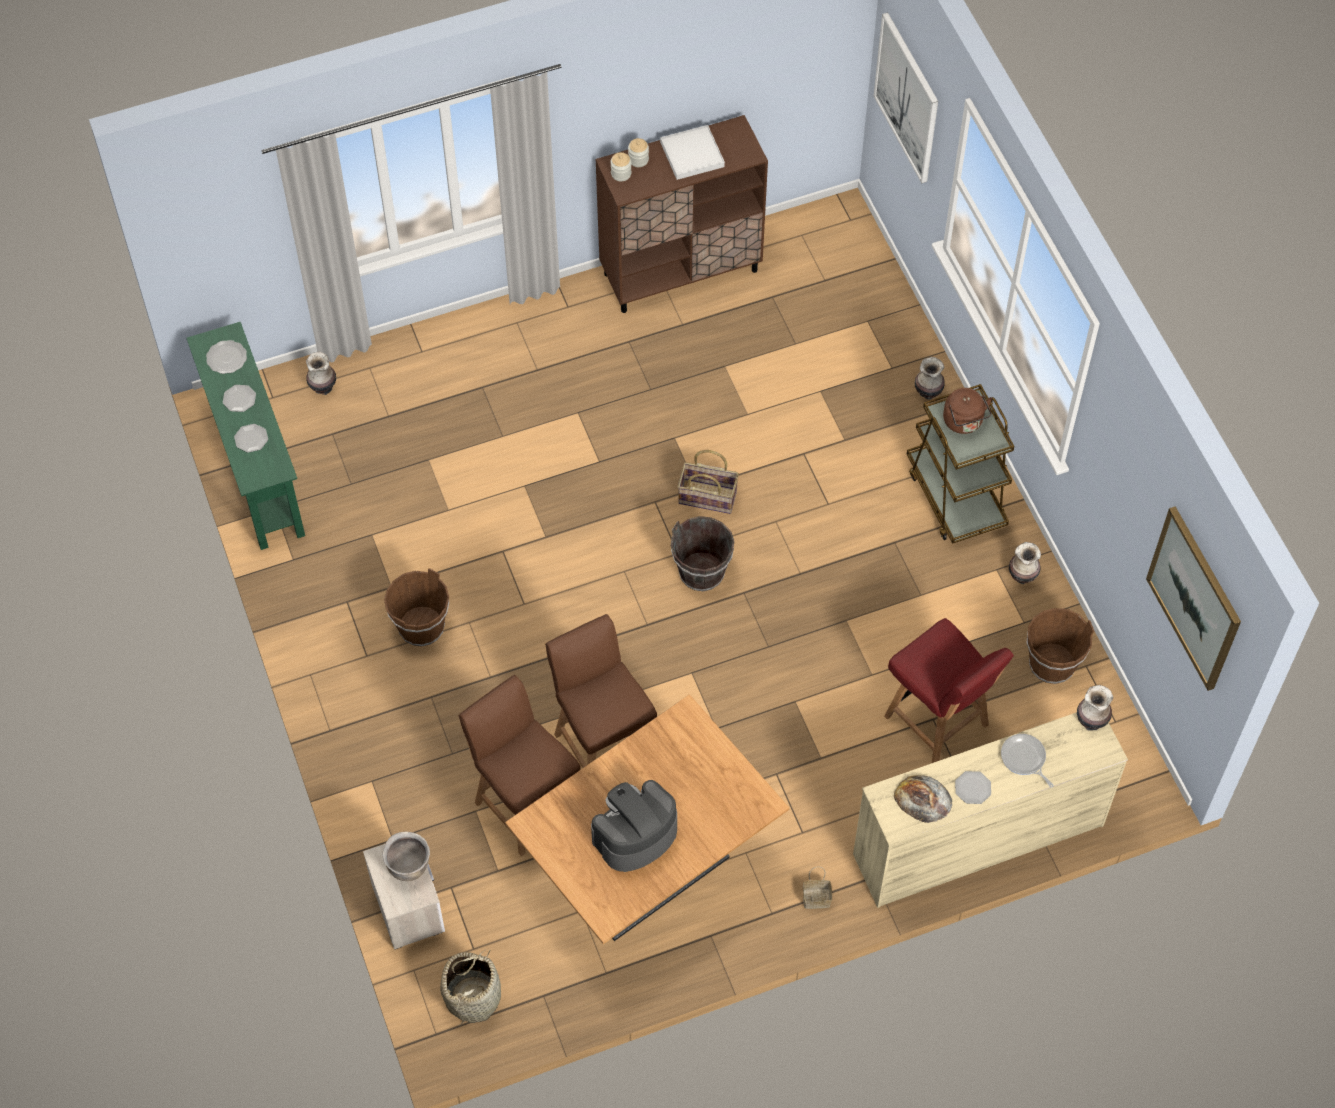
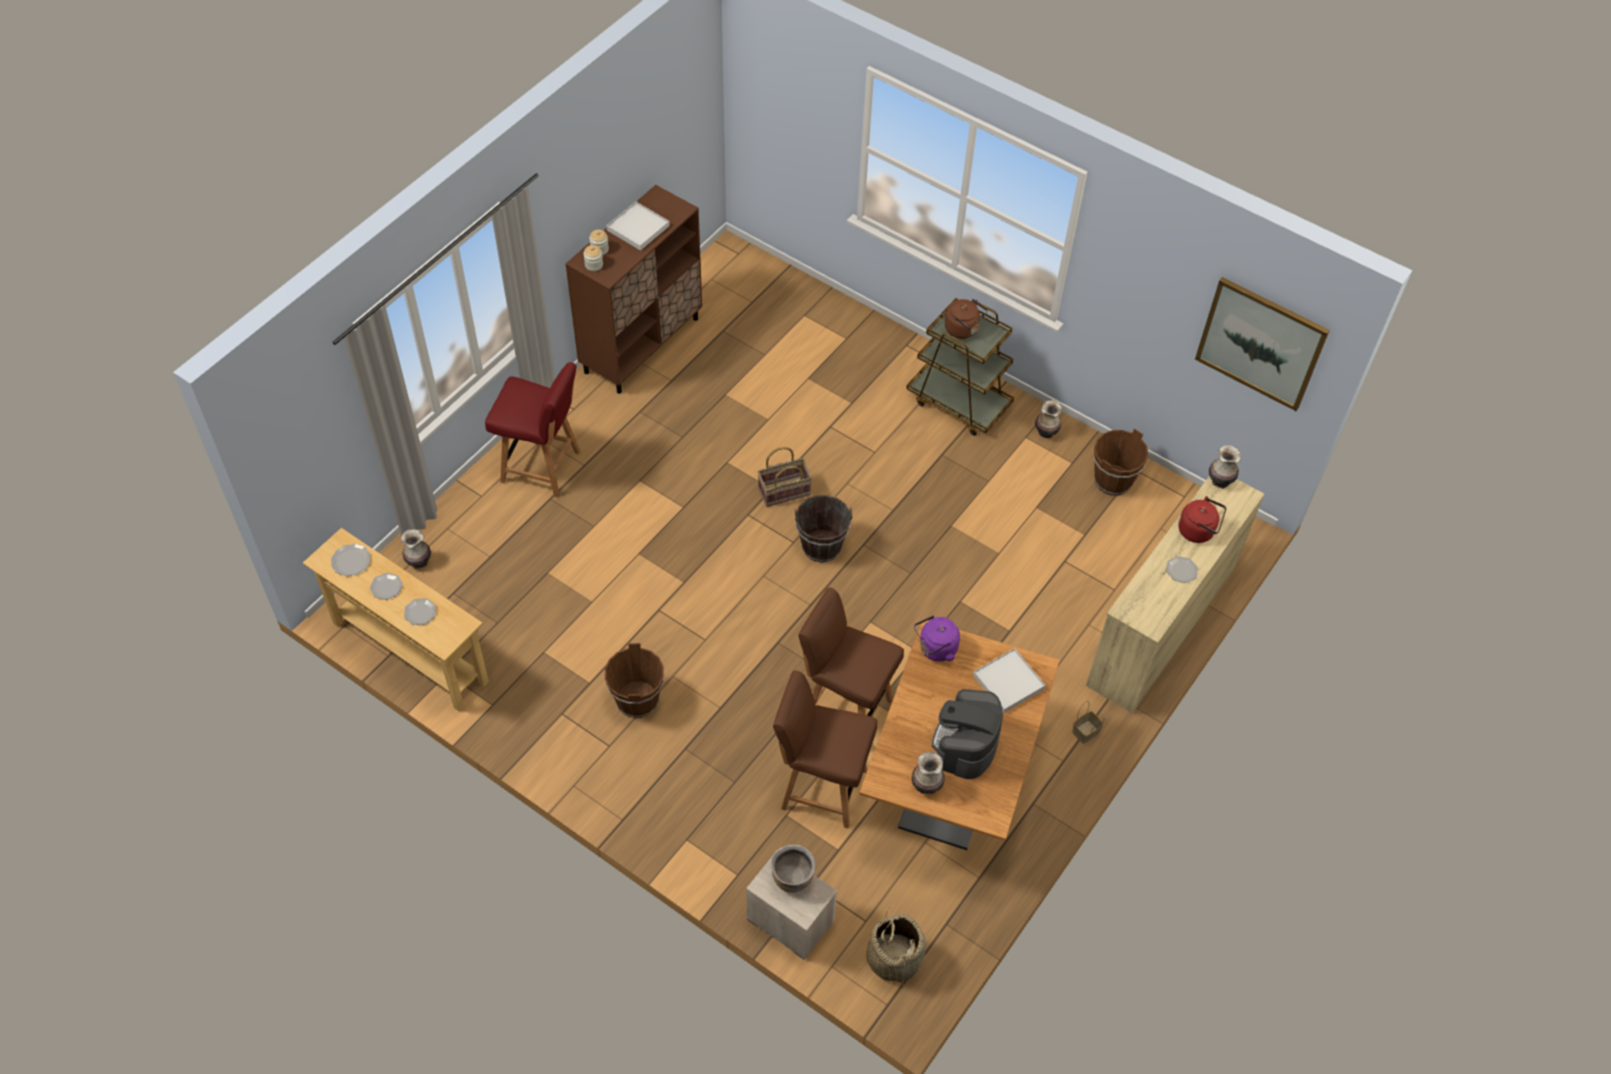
camera: 35 degrees left, 5 degrees down
(256, 470) = (409, 652): green console table -> beige console table
(678, 731) = (936, 649): none -> purple kettle
(722, 801) = (1008, 682): none -> white tray
(907, 97) = (782, 111): picture -> none
(923, 798) = (1154, 596): bread -> none
(928, 392) = (884, 342): vase -> vase (927, 786)
(938, 722) = (1070, 561): red chair -> red chair (542, 467)
(1024, 759) = (1198, 531): frying pan -> red kettle

